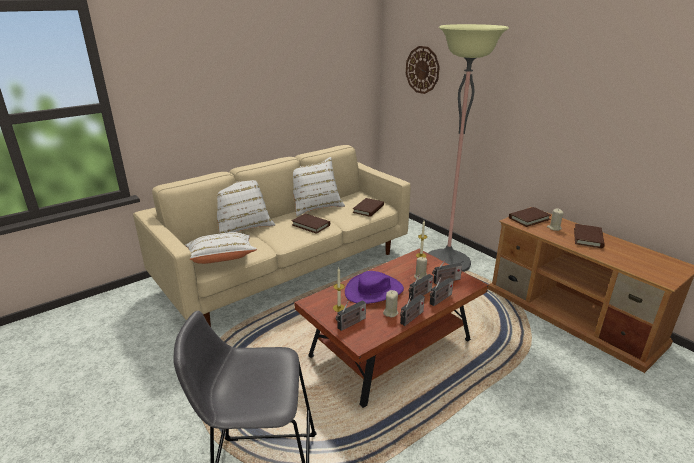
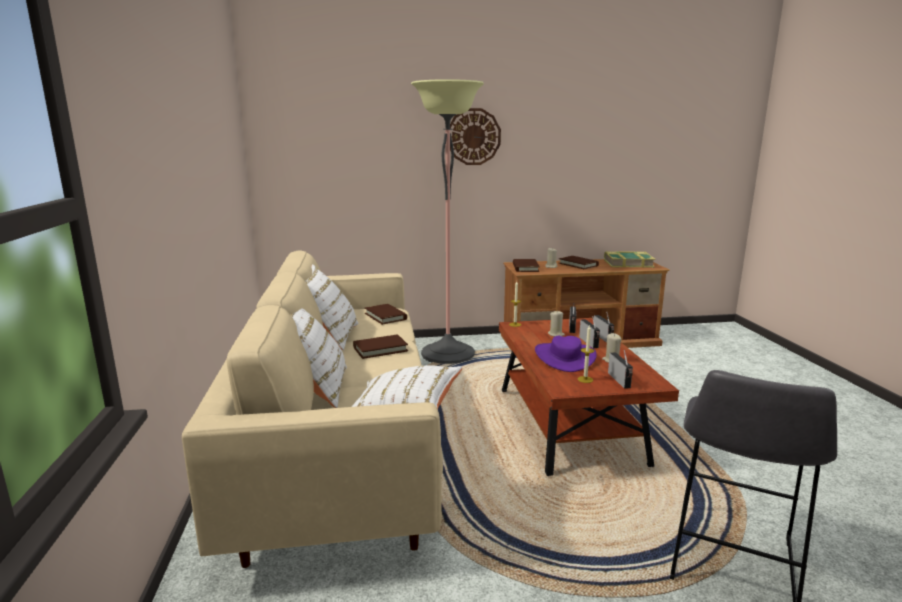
camera: 60 degrees left, 10 degrees down
(411, 318) = (627, 355): radio -> none
(422, 70) = (329, 146): wall clock -> wall clock (473, 136)
(646, 262) = (628, 264): none -> book

